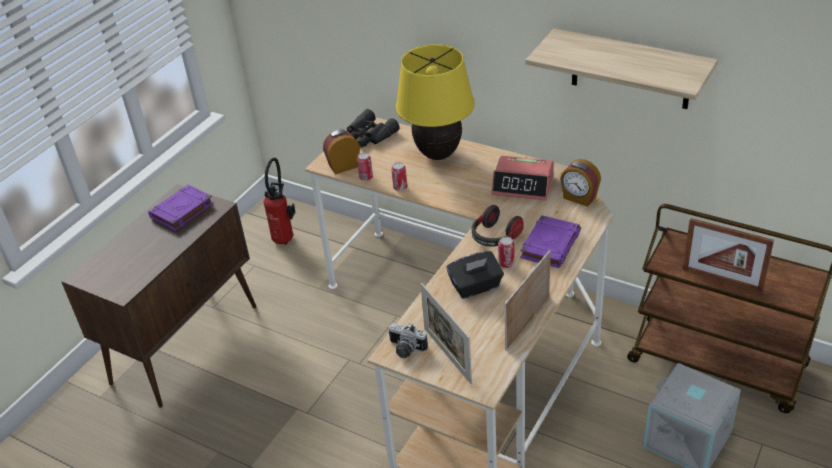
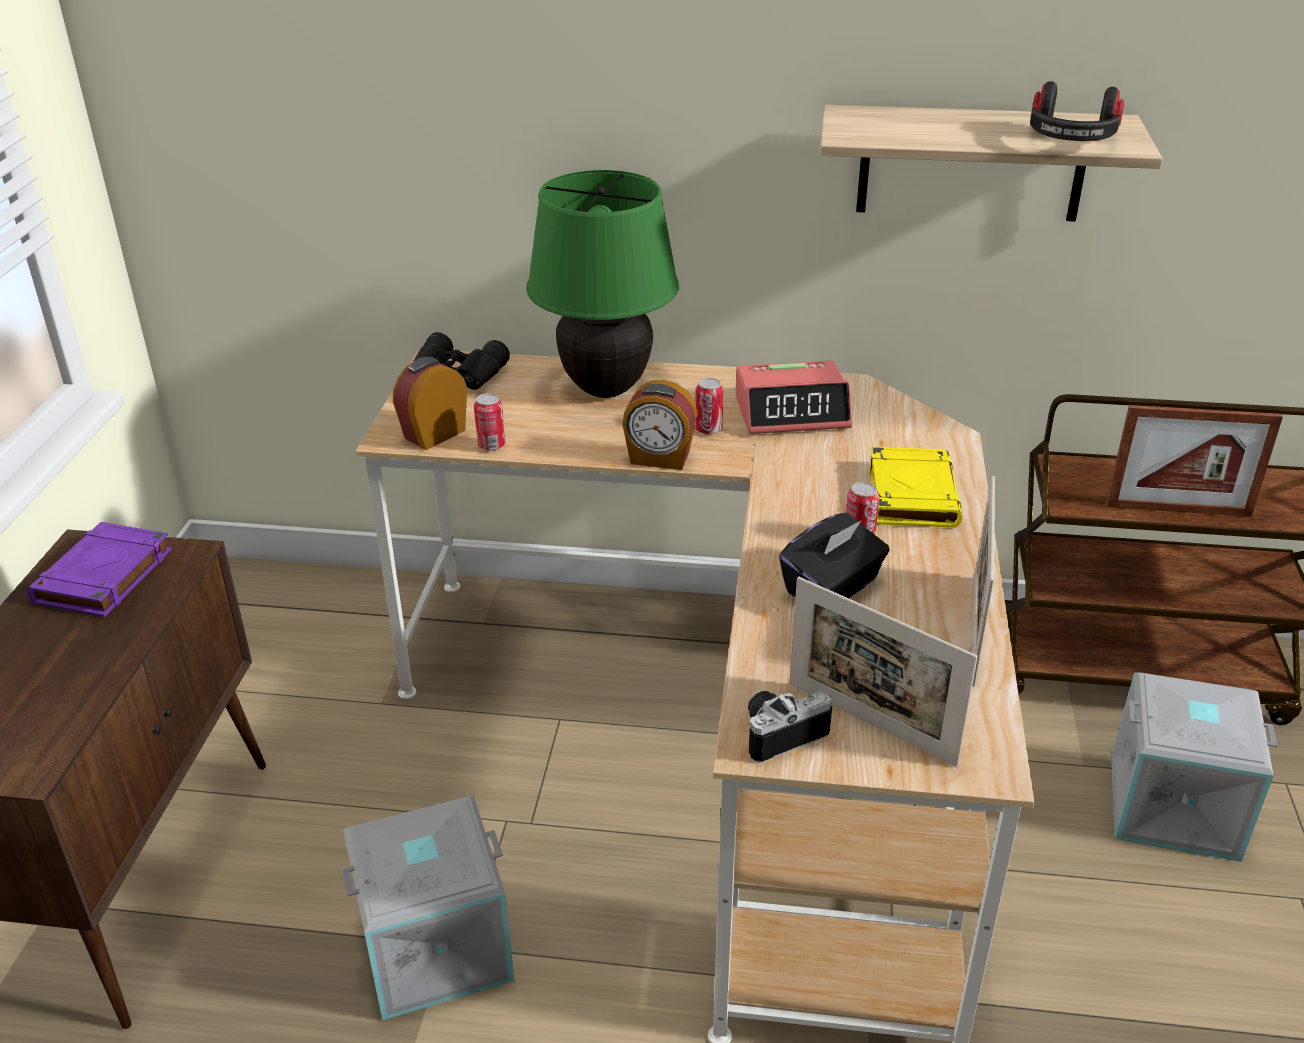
camera: 25 degrees left, 5 degrees down
(285, 238) = (271, 627): fire extinguisher -> none
(294, 407) = (436, 944): none -> grey storage box
(400, 187) = (570, 451): can -> can (708, 429)
(405, 349) = (779, 732): camera -> camera turned 150 degrees clockwise
(438, 154) = (606, 389): yellow table lamp -> green table lamp
(495, 237) = (805, 500): headphones -> headphones (1070, 141)
(550, 245) = (911, 494): purple book -> yellow book
(579, 198) = (902, 415): alarm clock -> alarm clock (659, 459)

